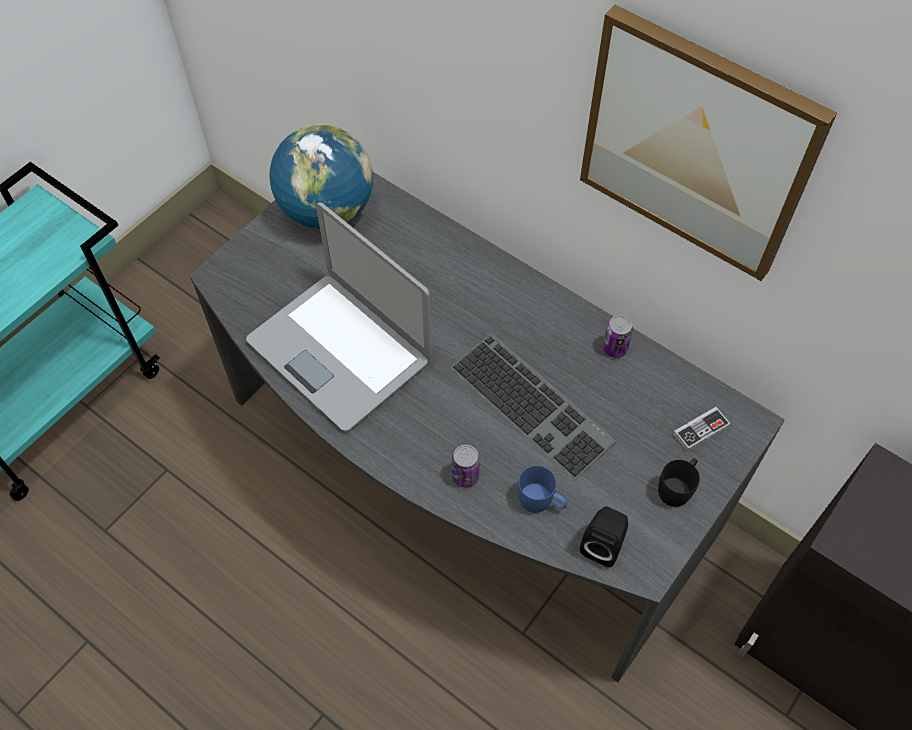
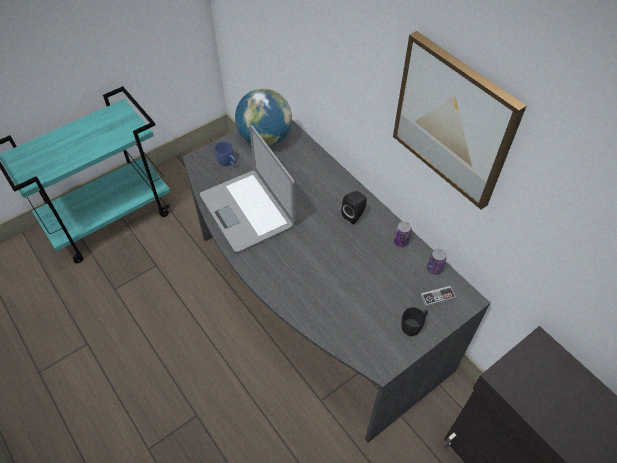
camera: 15 degrees right, 5 degrees down
(465, 476) = (294, 291): can -> can (434, 269)
(534, 403) = (345, 261): keyboard -> none
(541, 502) = (332, 315): blue mug -> blue mug (228, 162)
(603, 545) = (360, 346): black speaker -> black speaker (354, 215)

